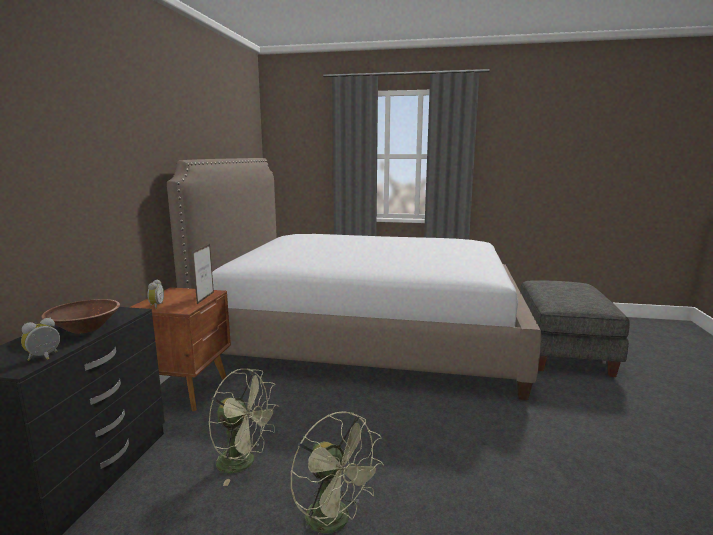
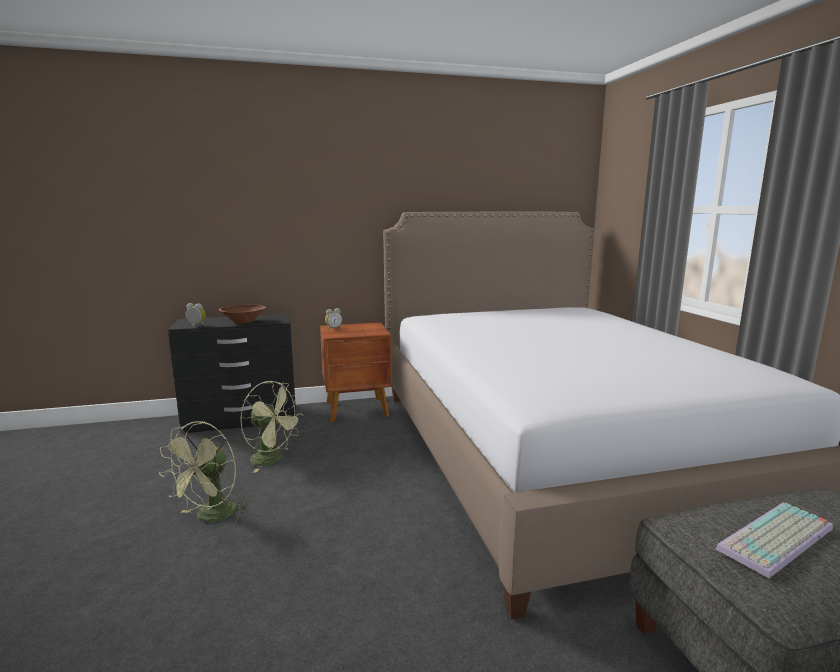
camera: 65 degrees right, 0 degrees up
(205, 298) = (363, 334): picture frame -> none
(244, 463) = (273, 459): green fan -> green fan turned 60 degrees counterclockwise
(574, 296) = (777, 540): none -> keyboard

